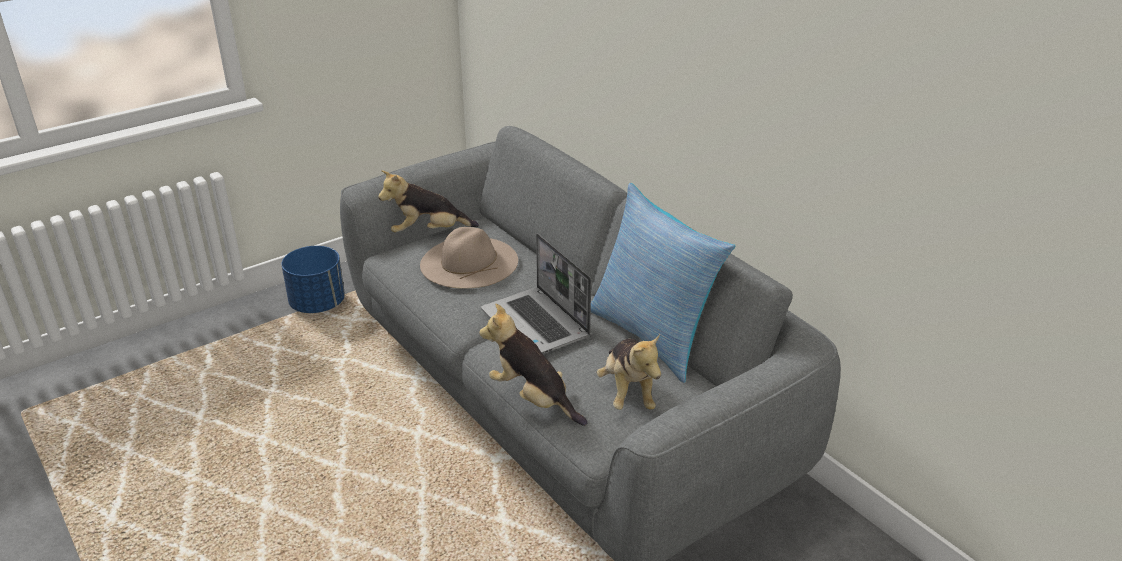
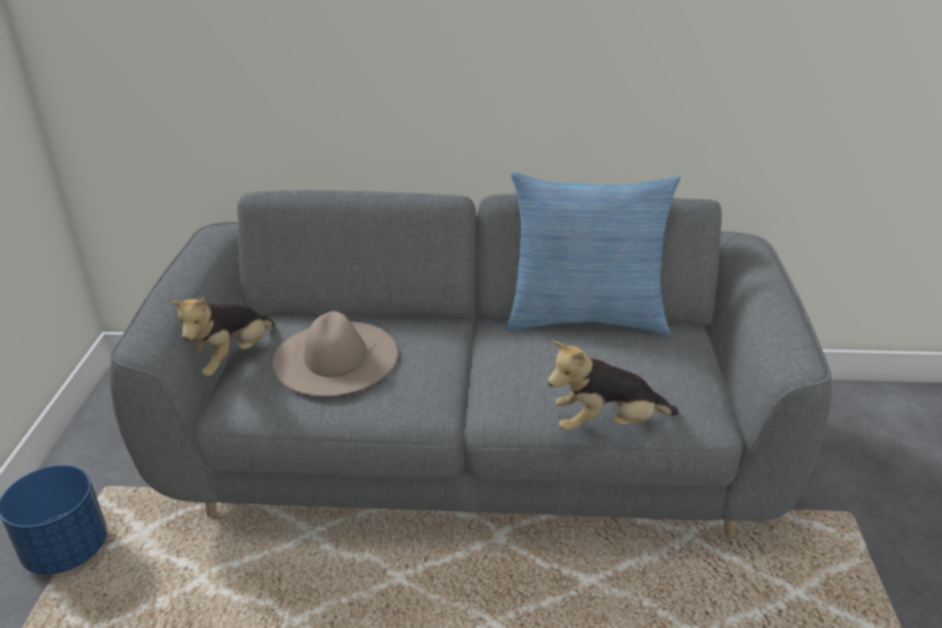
camera: 50 degrees left, 0 degrees up
(537, 324) = (497, 366): laptop -> none
(628, 392) = (658, 366): plush toy -> none

